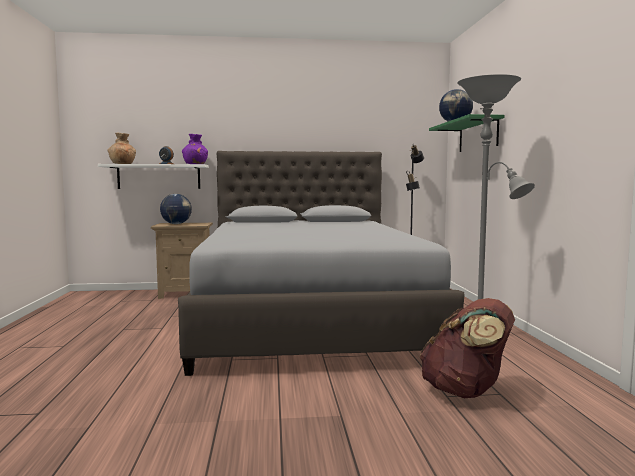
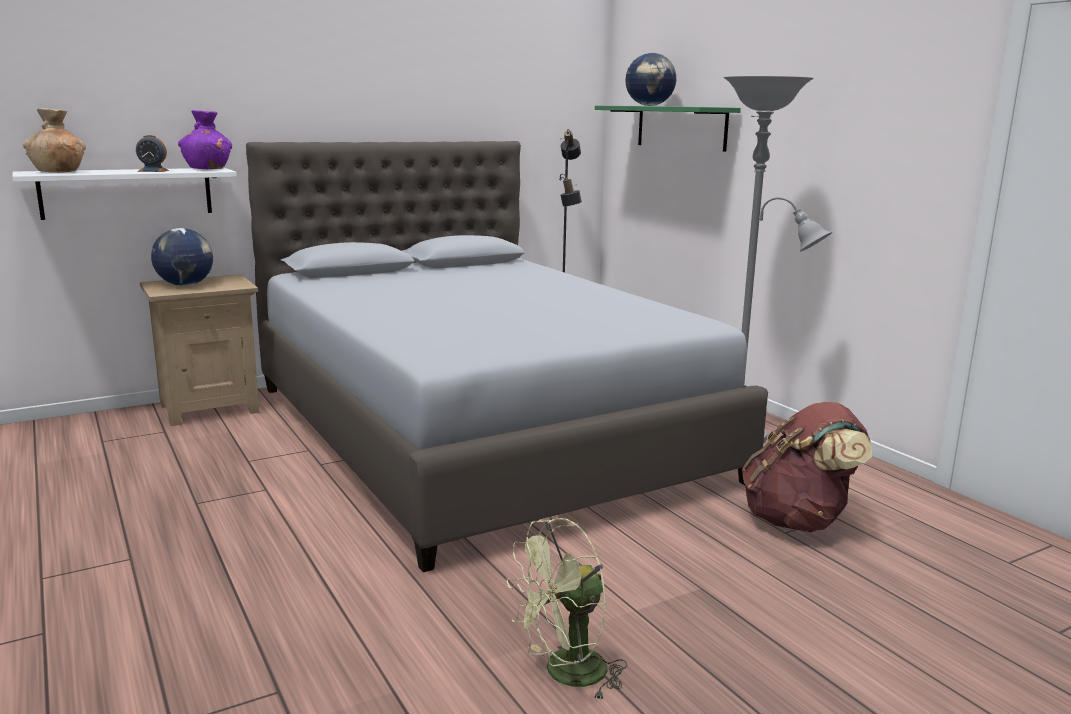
camera: 25 degrees left, 10 degrees up
(189, 441) = (565, 675): none -> green fan

